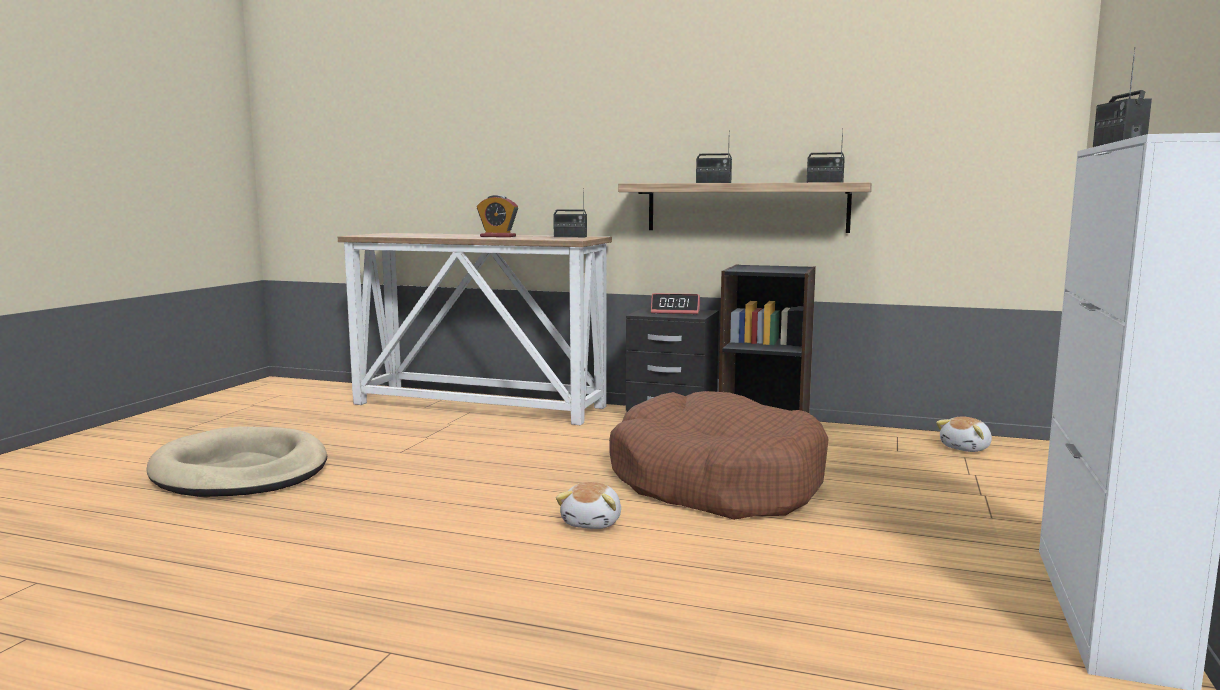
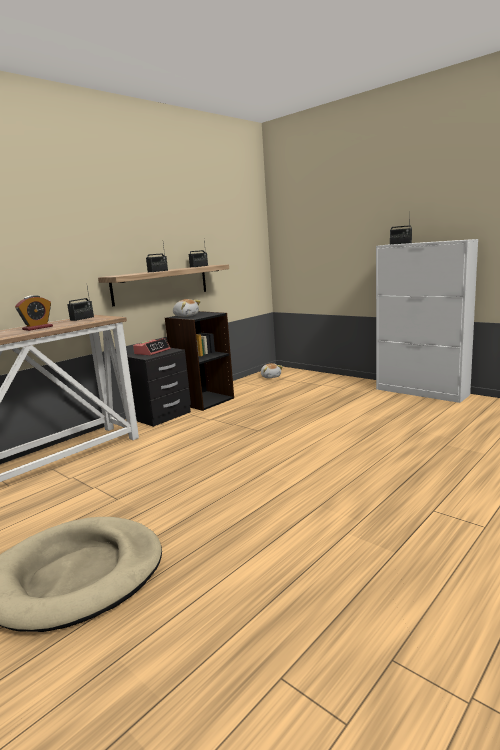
camera: 65 degrees left, 5 degrees up
(593, 522) = (301, 451): plush toy -> plush toy (186, 316)
(715, 482) = (269, 420): brown dog bed -> none

